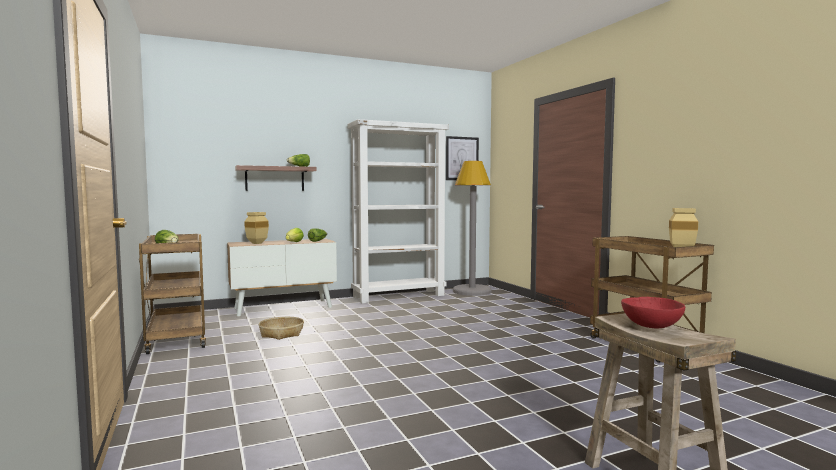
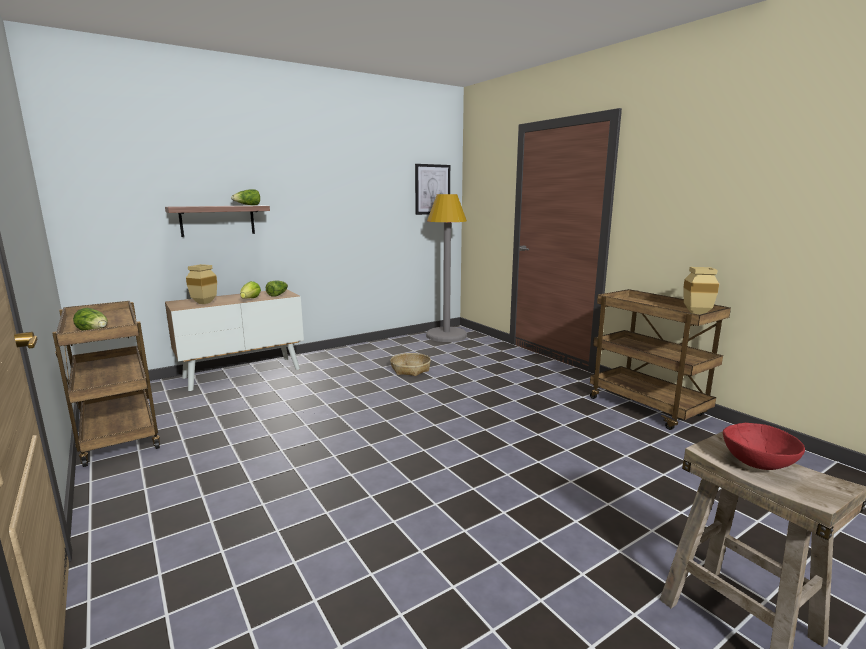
camera: 10 degrees left, 10 degrees up
(282, 333) = (251, 416): basket -> basket (410, 369)
(399, 296) = (371, 347): white bookcase -> none

